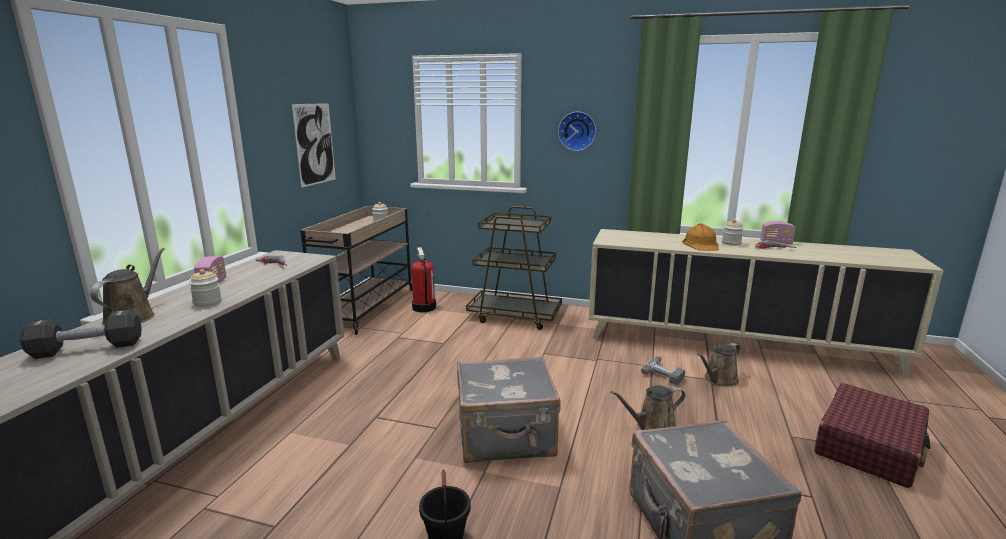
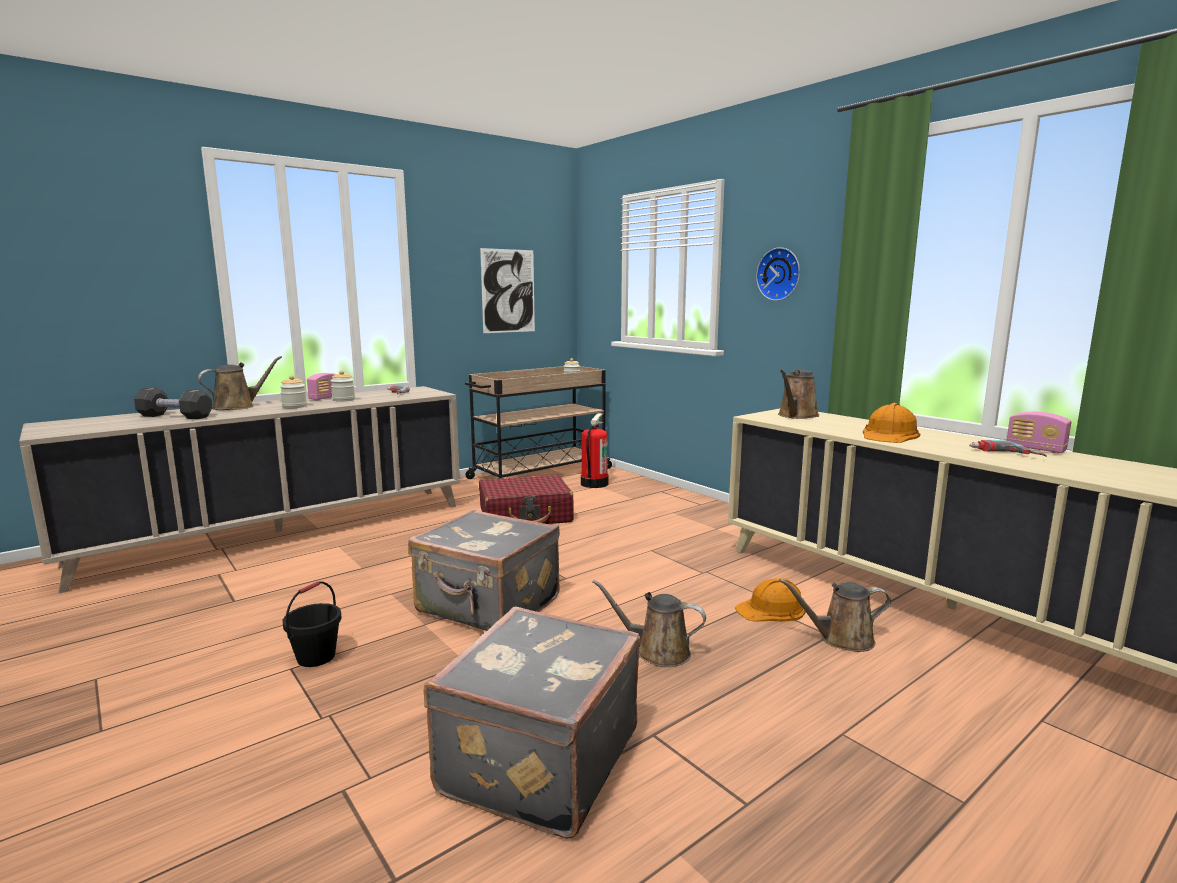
camera: 35 degrees right, 5 degrees down
(515, 316) = (677, 511): brown cart -> none
(624, 236) = (796, 416): none -> brown watering can
(665, 373) = (771, 609): power drill -> orange hard hat
(731, 243) = (945, 440): jar -> jar (343, 400)
(869, 446) = (967, 800): red suitcase -> red suitcase (525, 515)

